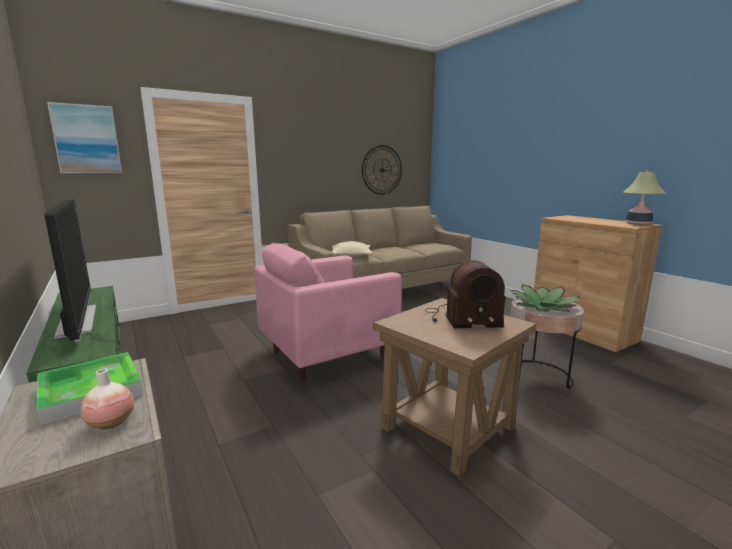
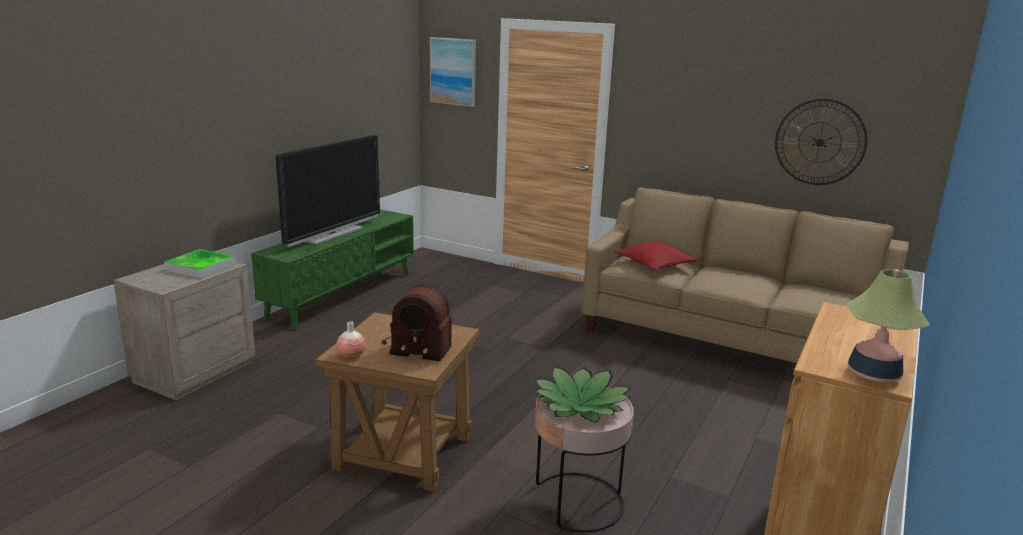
camera: 60 degrees right, 5 degrees up
(111, 422) = (171, 281): vase -> vase (351, 356)
(328, 354) = (492, 358): pink armchair -> none
(351, 255) = (654, 264): beige pillow -> red pillow
(461, 318) = (416, 344): radio -> radio turned 45 degrees counterclockwise

